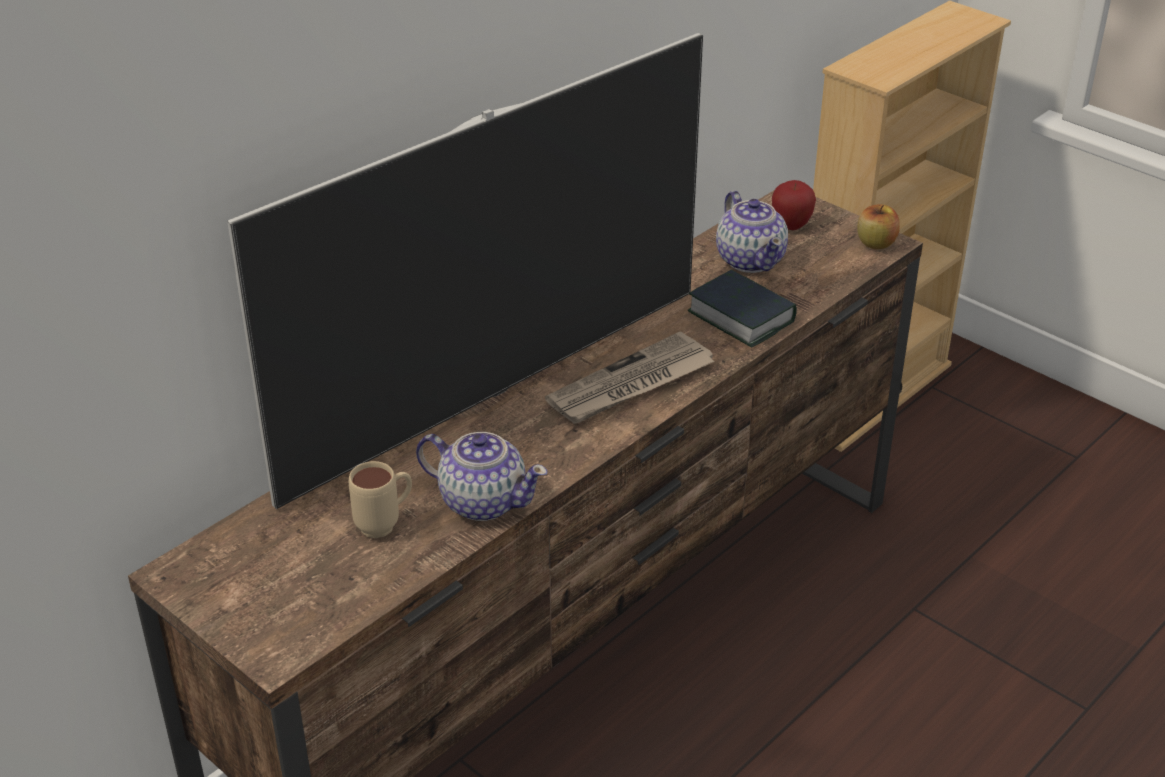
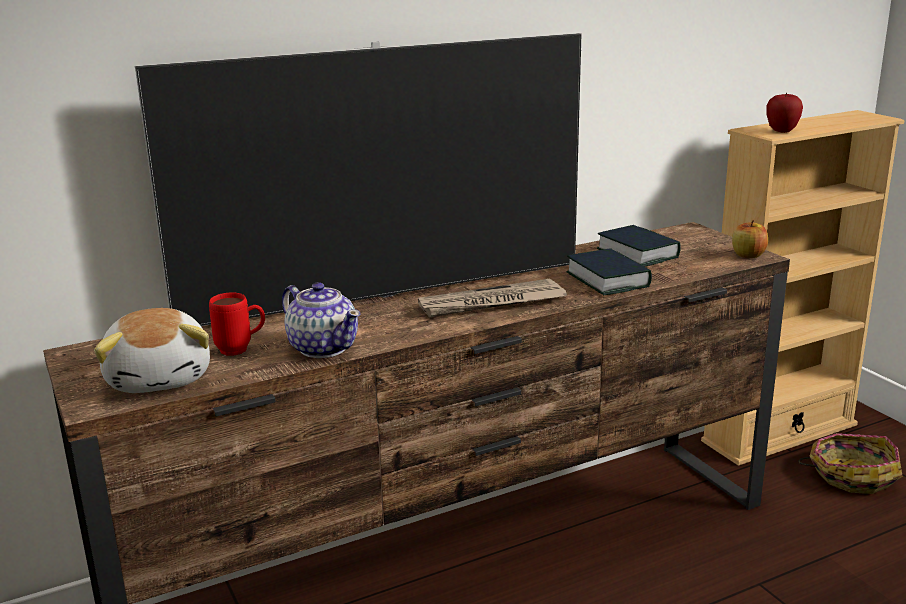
camera: 20 degrees right, 15 degrees down
(323, 592) = (161, 377): none -> plush toy
(385, 524) = (241, 349): beige mug -> red mug
(750, 259) = (637, 253): teapot -> book
(791, 226) = (683, 241): apple -> apple (781, 131)
(964, 440) = (851, 475): none -> basket

